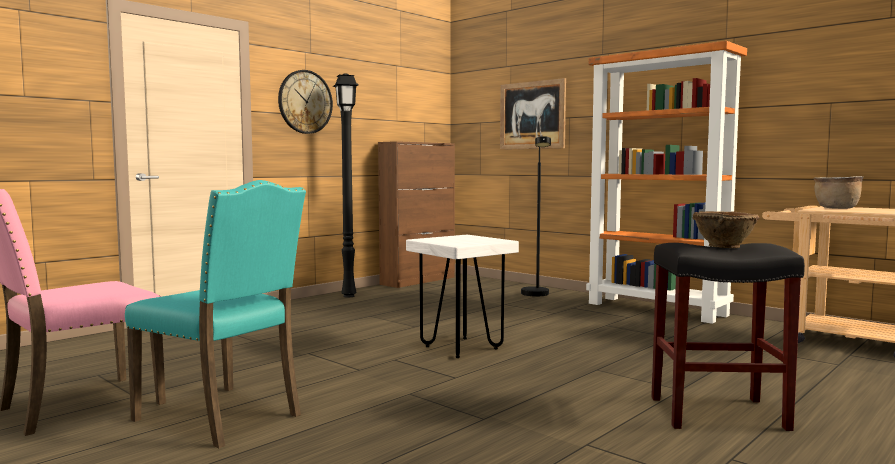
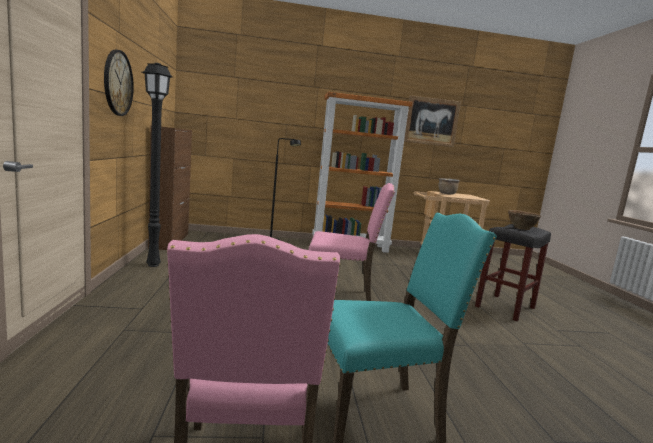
camera: 50 degrees left, 5 degrees up
(461, 348) = (340, 297): white stool -> pink chair
(532, 115) = (257, 118): picture -> picture (431, 121)

